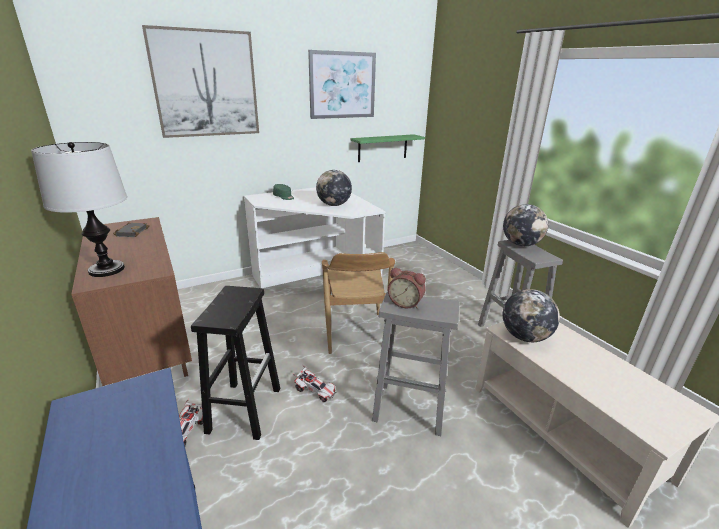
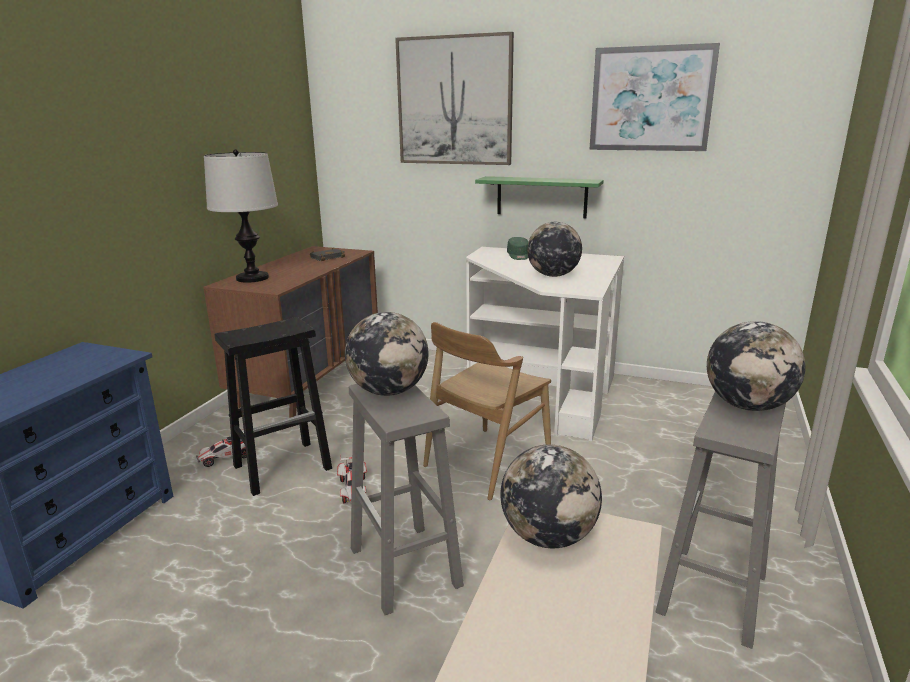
camera: 50 degrees right, 5 degrees down
(382, 148) = (724, 207): green shelf -> green shelf (541, 197)
(406, 303) = (389, 391): alarm clock -> globe

